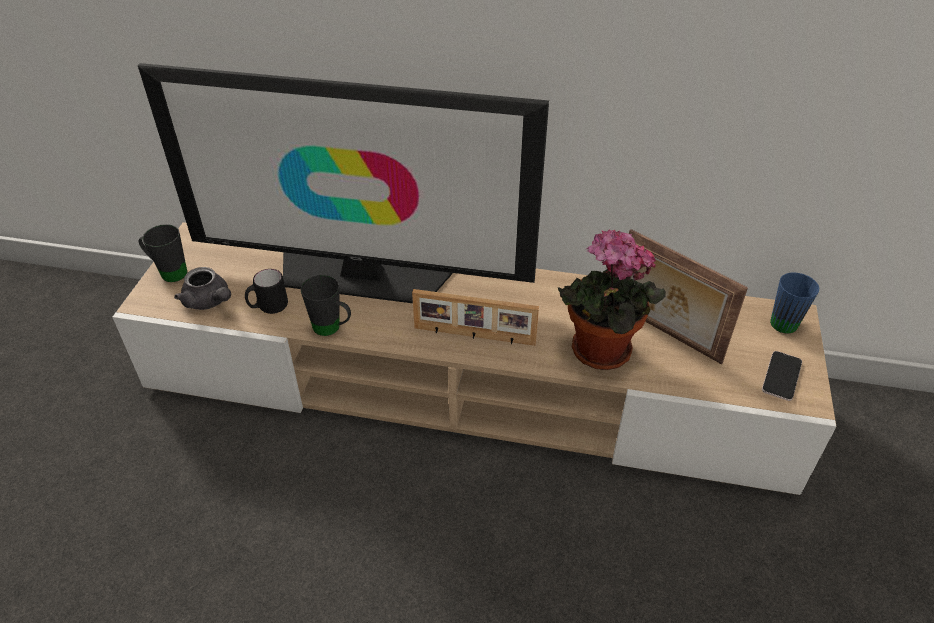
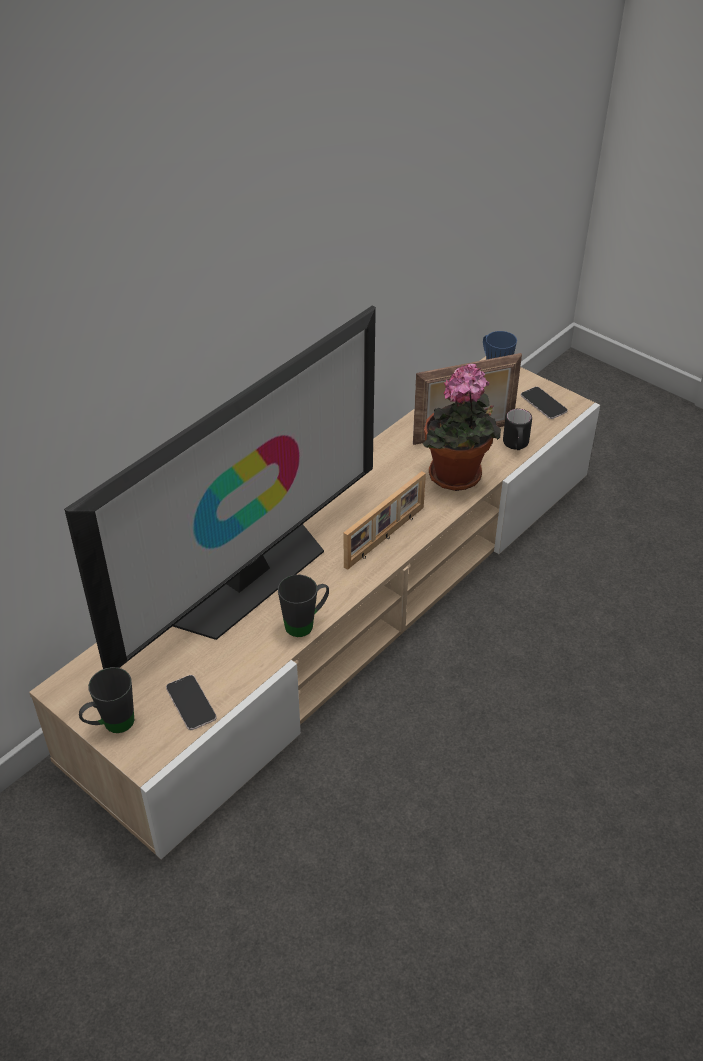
camera: 60 degrees left, 0 degrees up
(209, 301) = (191, 703): grey teapot -> phone
(268, 307) = (237, 659): black mug -> black mug (516, 446)

